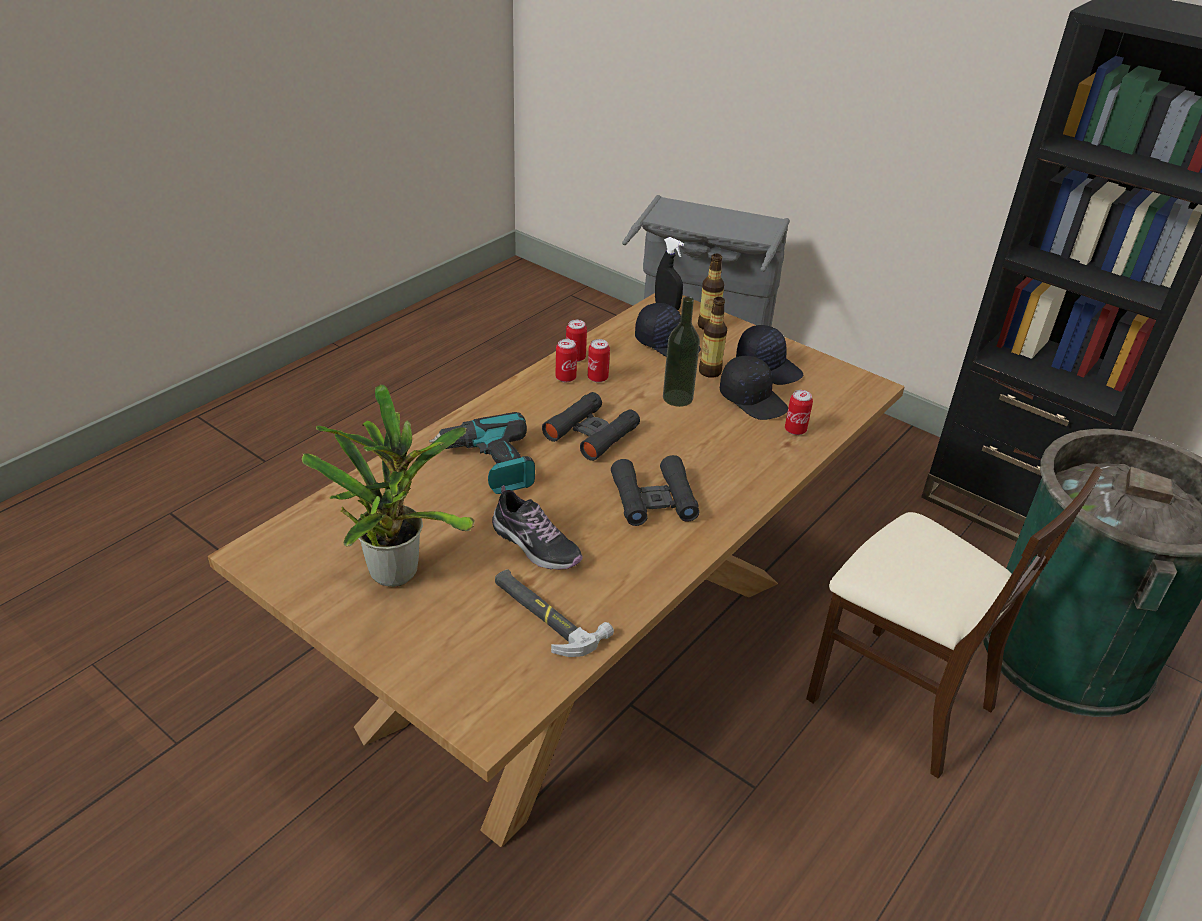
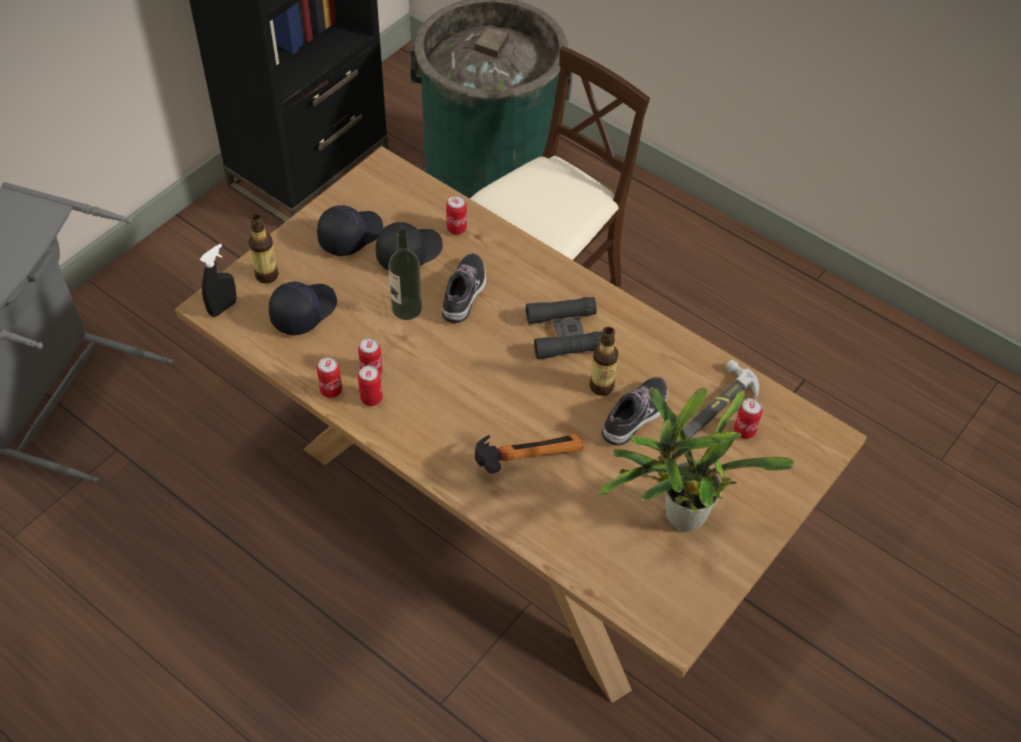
camera: 90 degrees left, 15 degrees up
(489, 464) = (526, 456): power drill -> hammer
(506, 638) = (744, 431): none -> can
(591, 433) = (470, 377): black binoculars -> none
(703, 433) = (464, 293): none -> shoe
(710, 372) = (359, 280): bottle -> bottle (601, 386)

